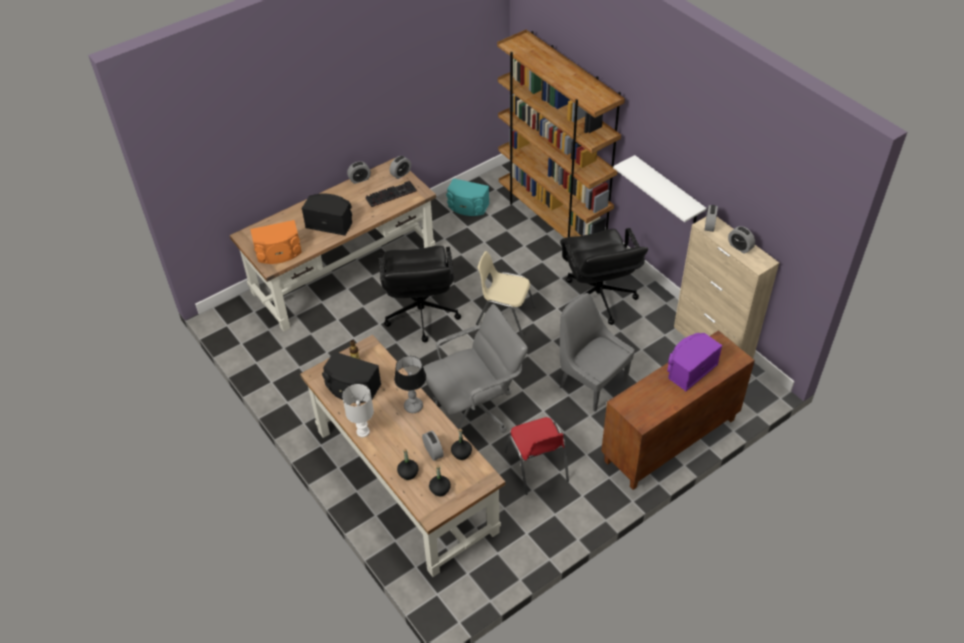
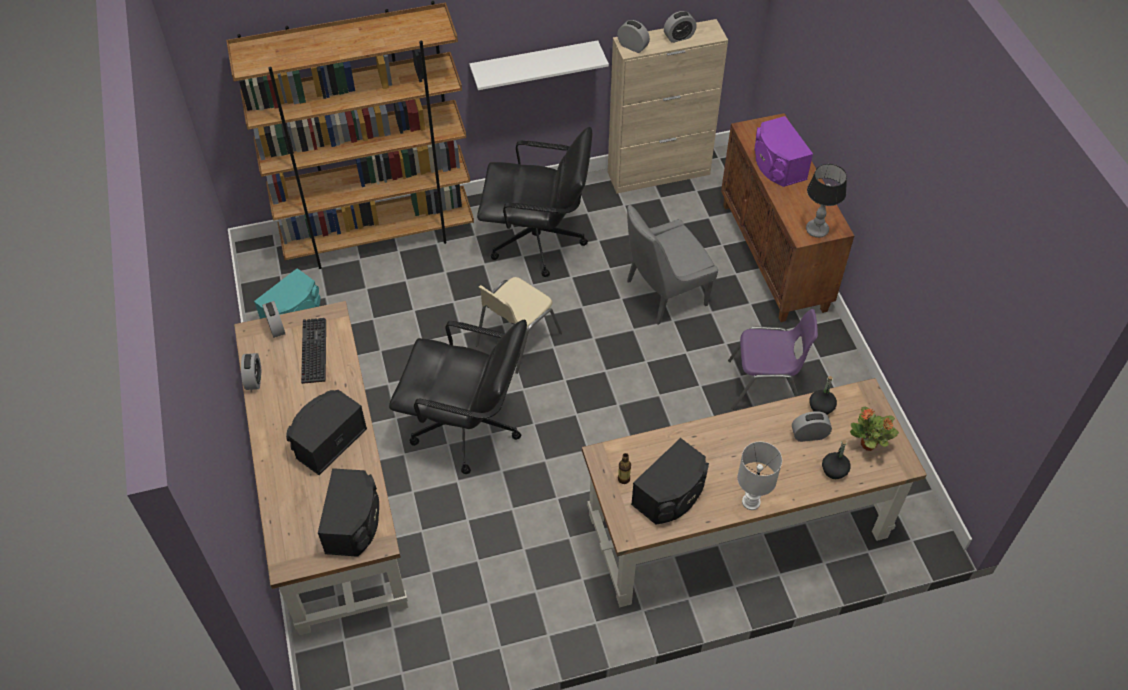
camera: 70 degrees left, 5 degrees up
(279, 253) = (354, 523): orange speaker -> black speaker
(413, 407) = (729, 436): table lamp -> table lamp (817, 230)
(440, 489) = (869, 444): black bottle -> potted plant
(475, 410) = (656, 418): grey office chair -> none
(537, 467) = (766, 385): red chair -> purple chair

